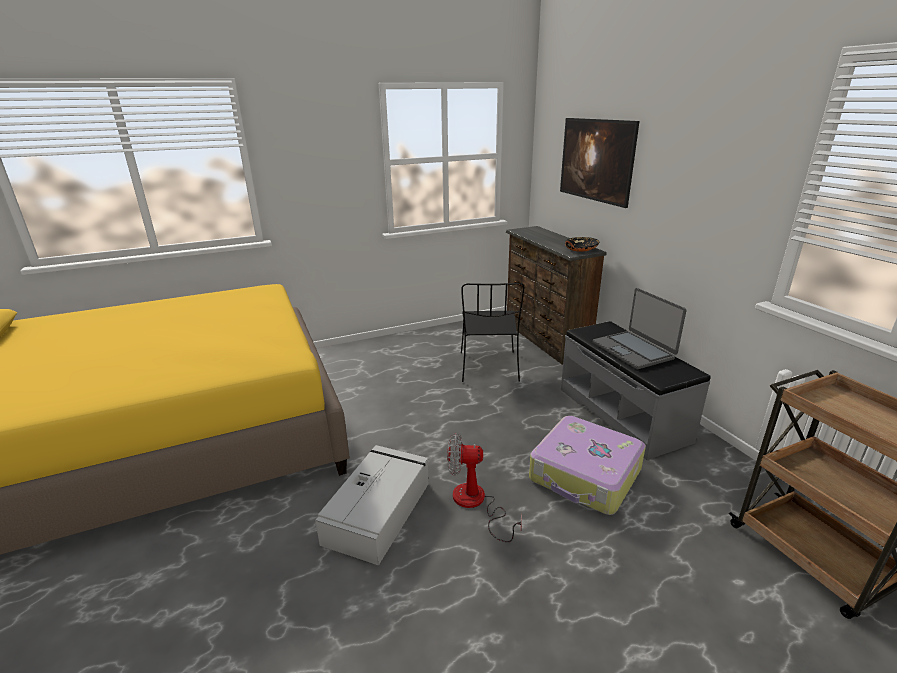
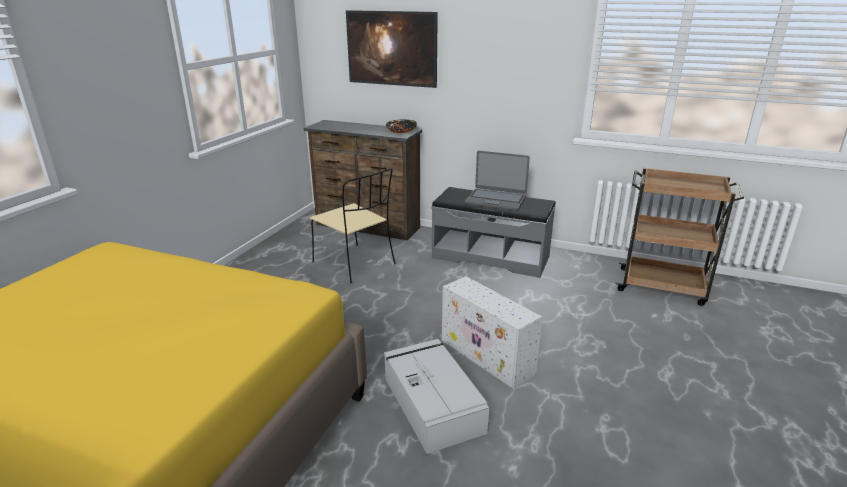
camera: 45 degrees left, 0 degrees up
(476, 503) = (488, 357): fan -> white storage box
(489, 368) = (355, 264): black chair -> beige chair
(585, 475) = (522, 303): suitcase -> none

